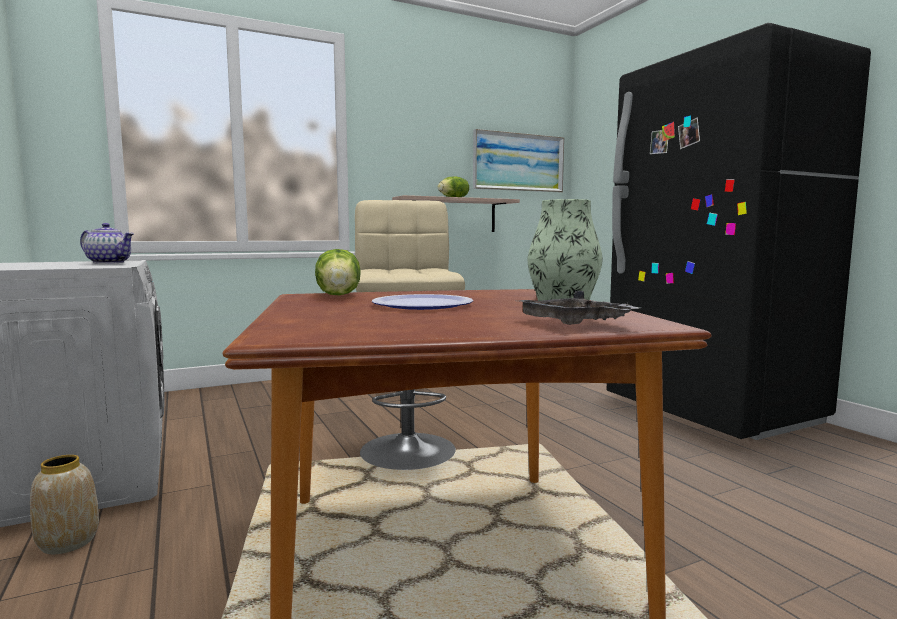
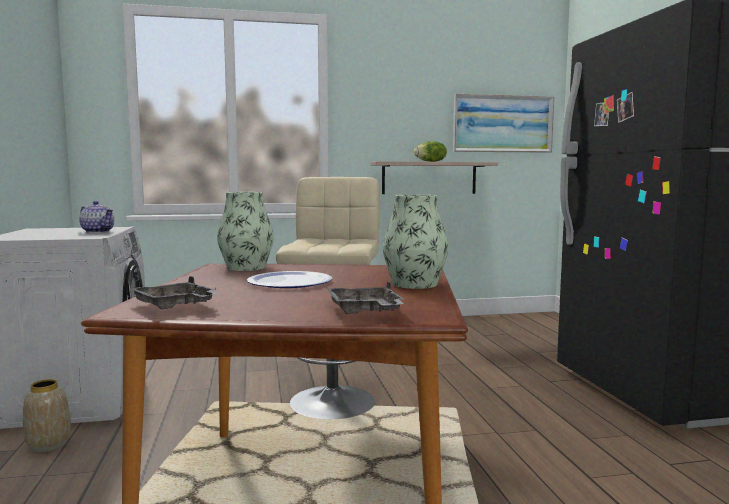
camera: 15 degrees right, 0 degrees up
(332, 329) = (176, 306): none -> grey tray
(339, 295) = (246, 267): lettuce -> vase

